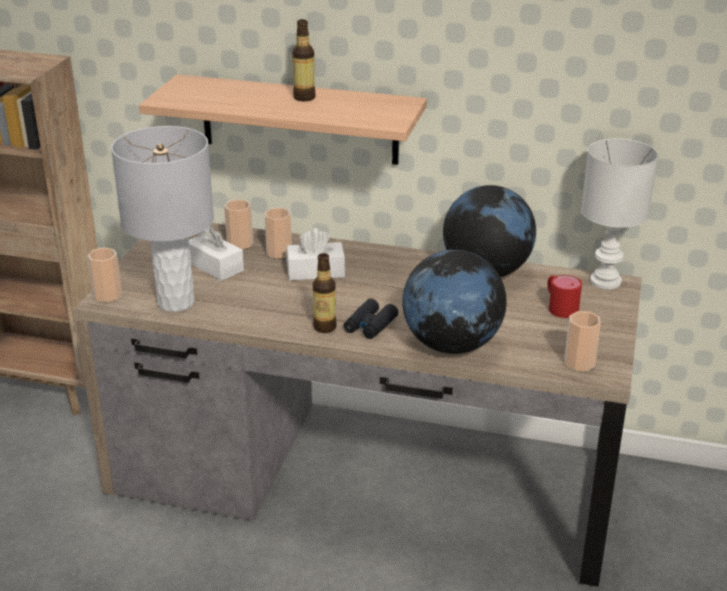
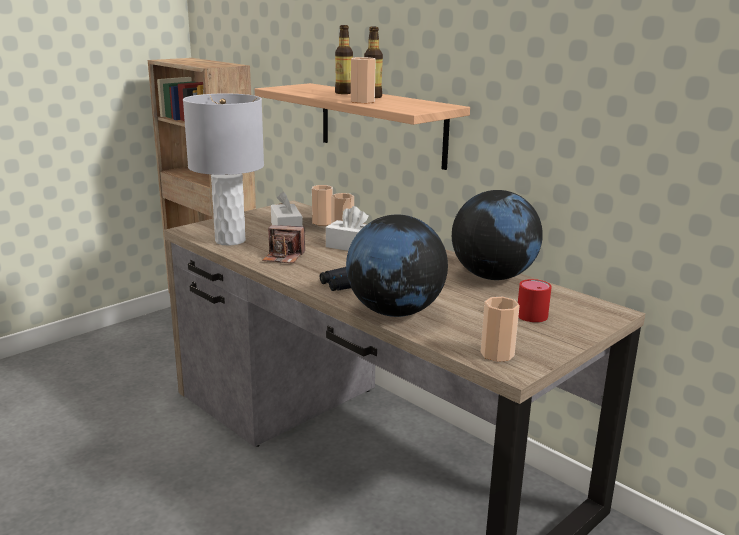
camera: 30 degrees right, 10 degrees down
(107, 295) = (194, 228): cup -> cup (362, 101)
(265, 309) = (284, 257): none -> camera
(325, 327) = (310, 277): bottle -> bottle (343, 93)
(607, 281) = (603, 307): white table lamp -> none

